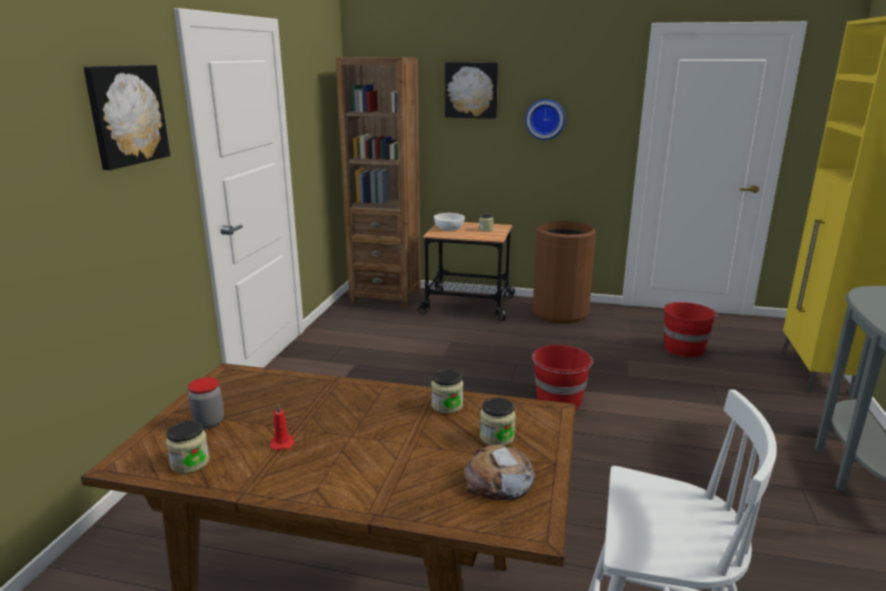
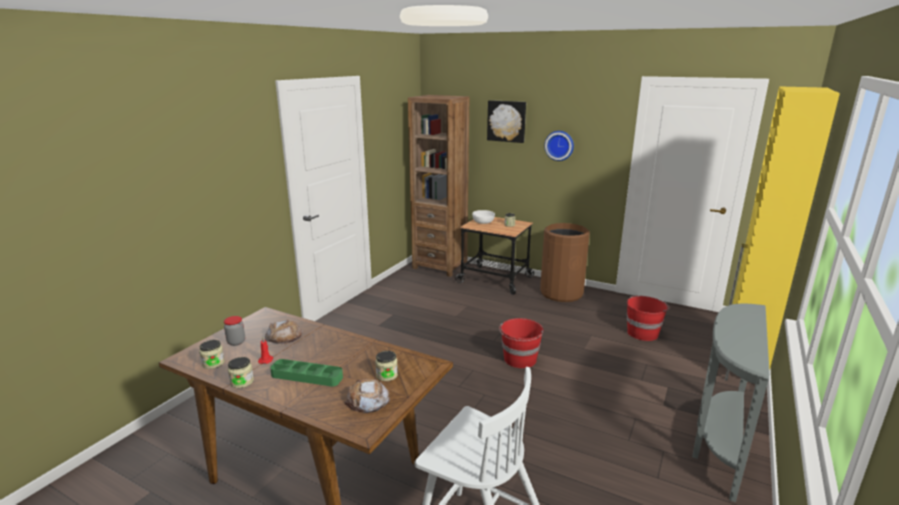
camera: 15 degrees right, 0 degrees up
(126, 115) = (235, 150): picture -> none
(286, 402) = (284, 336): none -> bread
(371, 458) = (307, 376): none -> green tray
(447, 405) = (373, 351): jar -> jar (242, 382)

